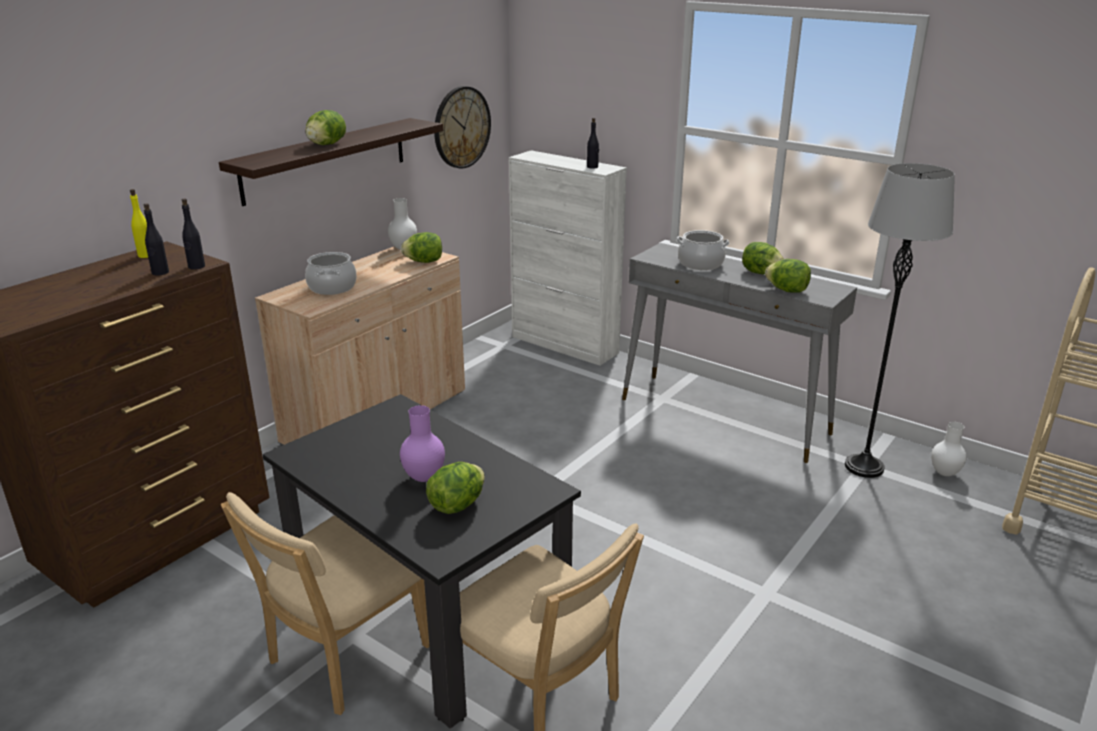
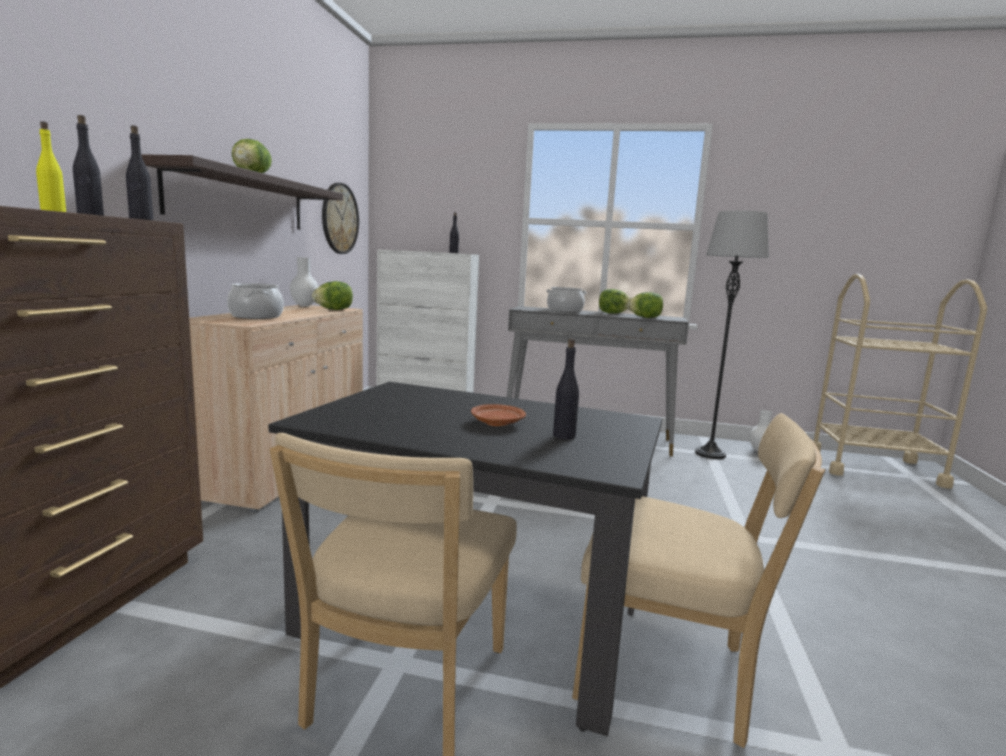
camera: 25 degrees left, 15 degrees down
(424, 477) = (497, 423): purple vase -> brown plate
(457, 505) = (564, 436): lettuce -> black bottle

